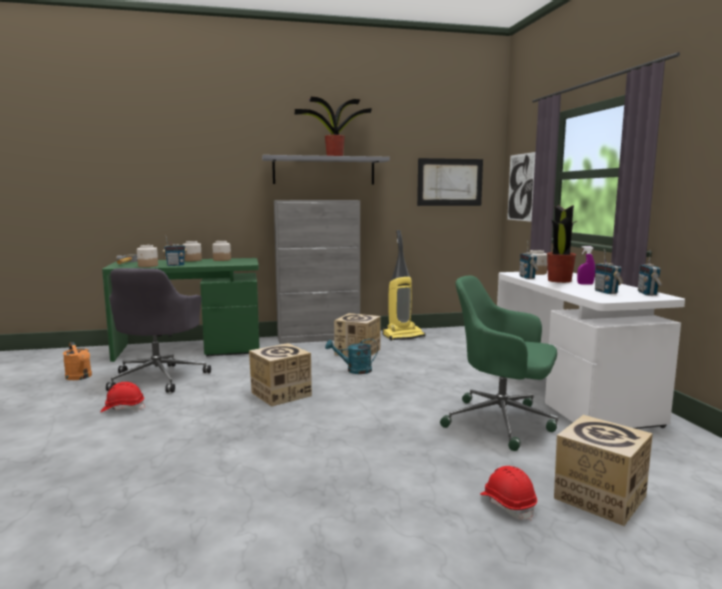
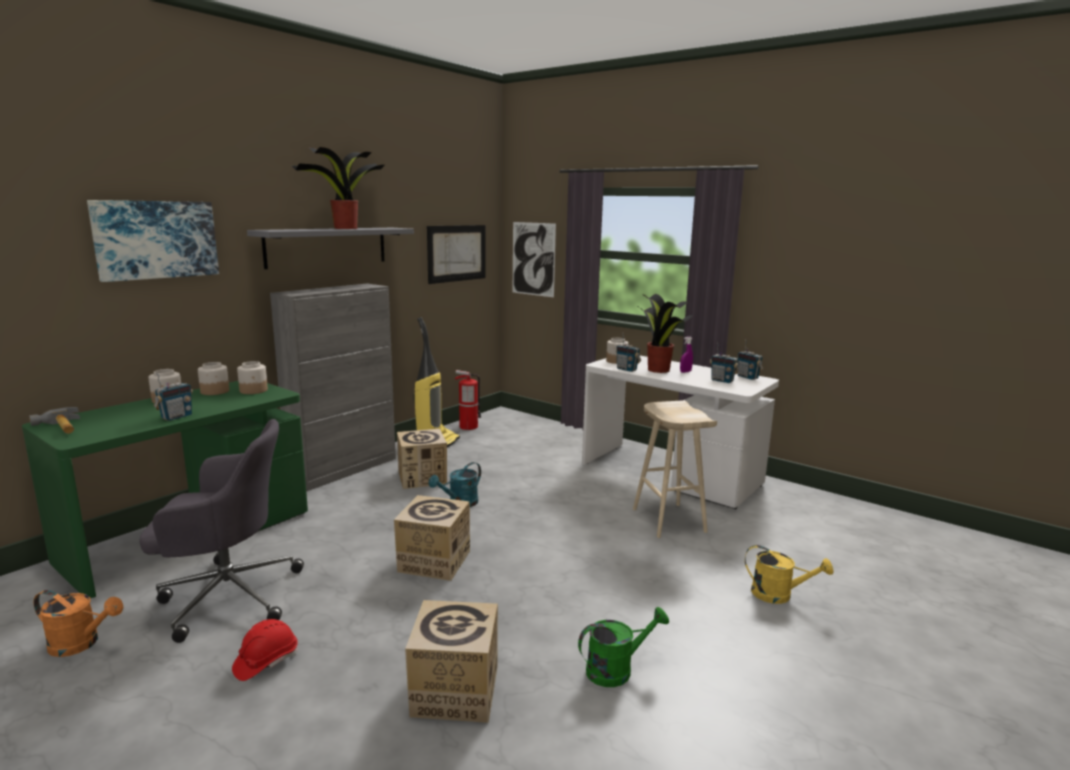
camera: 40 degrees left, 5 degrees up
(148, 266) = (130, 427): jar -> jar (254, 390)
(159, 378) = (227, 596): grey office chair -> grey office chair turned 60 degrees counterclockwise
(201, 160) = (156, 239): none -> picture
(276, 488) = (616, 669): none -> green watering can
(445, 331) = (468, 427): none -> fire extinguisher
(502, 422) = (667, 520): green office chair -> beige stool
(507, 504) = (779, 595): red hard hat -> yellow watering can
(599, 497) = (811, 562): cardboard box -> cardboard box (455, 691)

